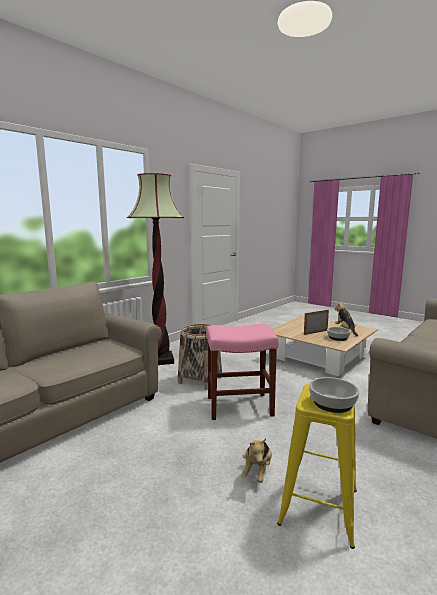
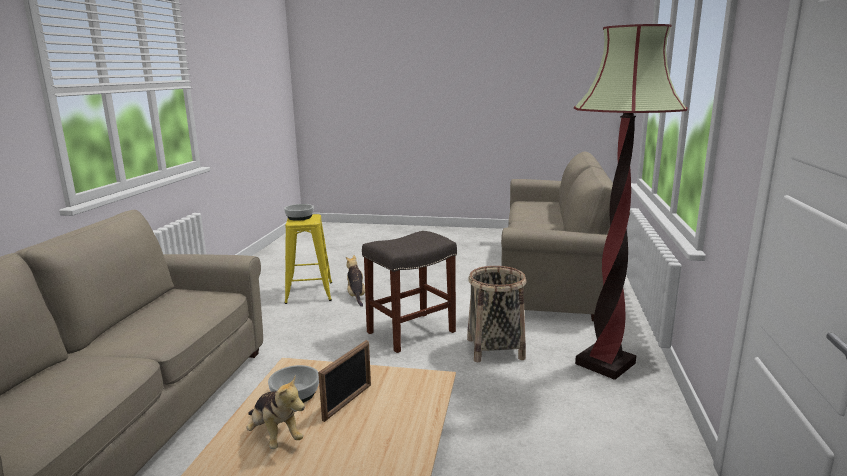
camera: 150 degrees right, 5 degrees up
(238, 406) = (411, 331): pink stool -> grey stool

